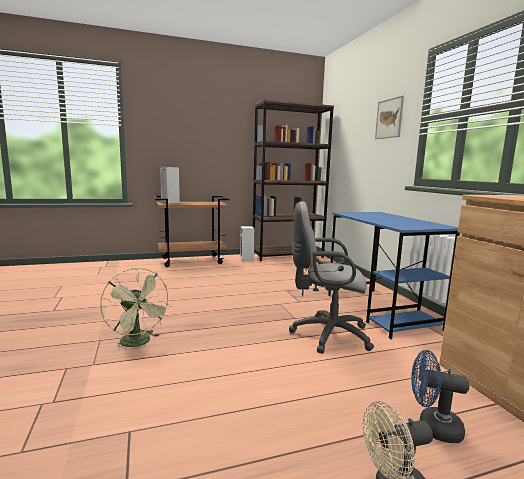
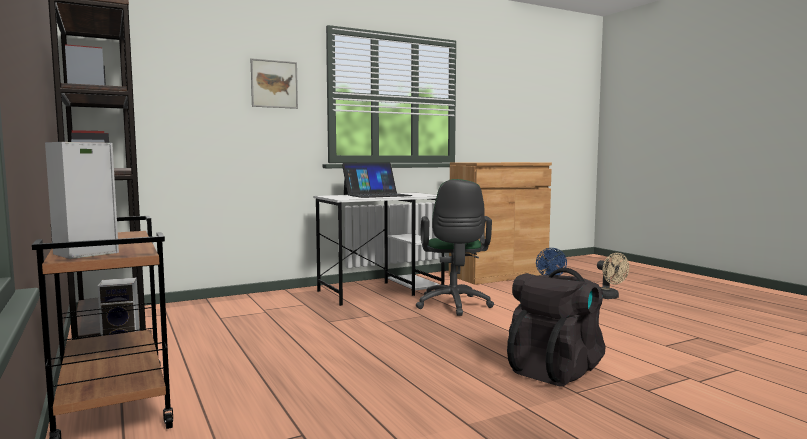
camera: 100 degrees left, 5 degrees down
(139, 343) = (555, 369): green fan -> black backpack
(326, 335) = (453, 306): grey office chair -> green office chair
(381, 311) = (381, 291): blue desk -> white desk
(392, 218) = (377, 195): none -> laptop

